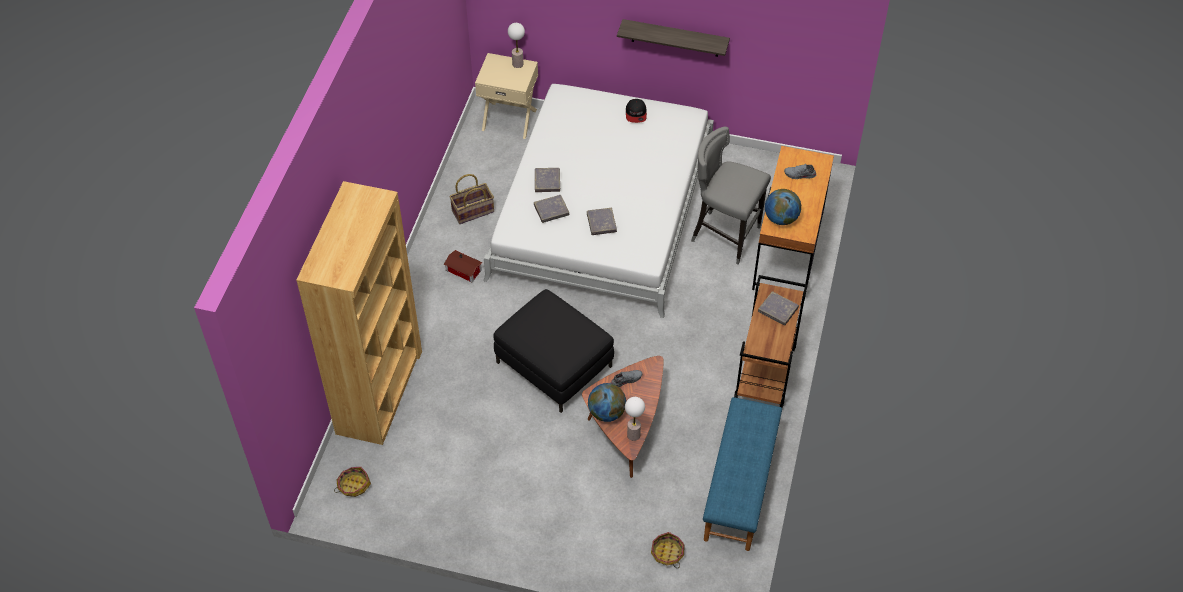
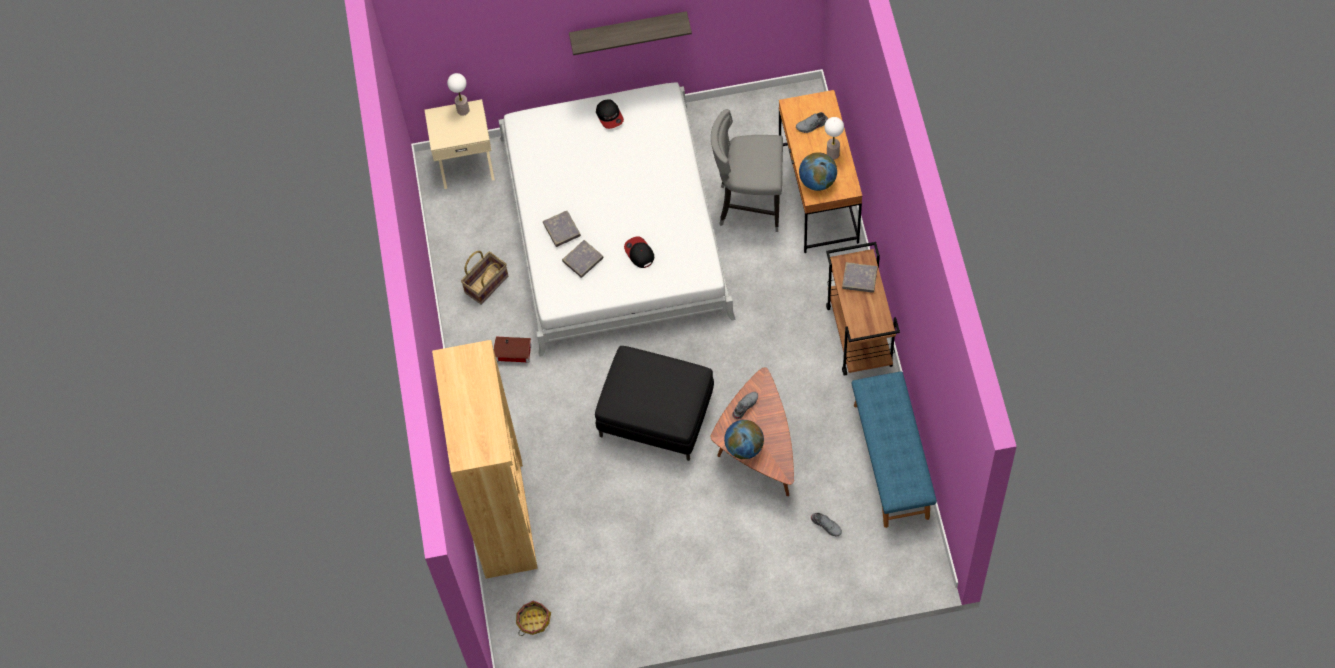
camera: 20 degrees left, 10 degrees up
(601, 223) = (639, 253): grey book -> cap
(633, 435) = (780, 459): table lamp -> table lamp (832, 154)
(652, 516) = (826, 525): none -> grey shoe
(667, 553) = (858, 554): basket -> none

